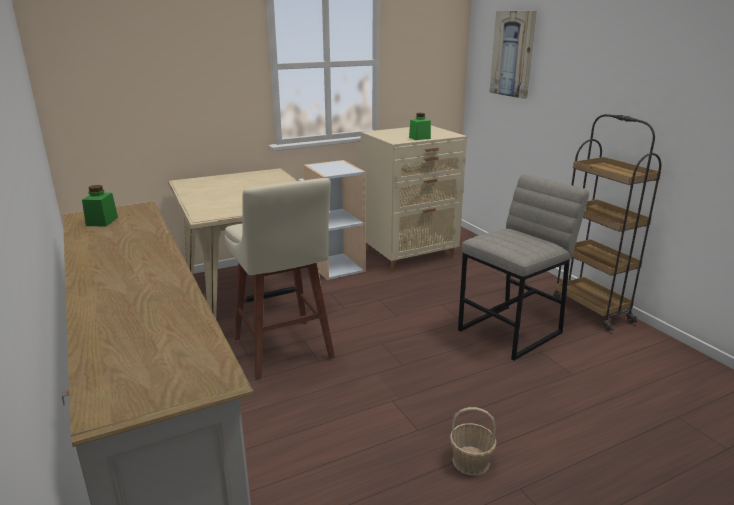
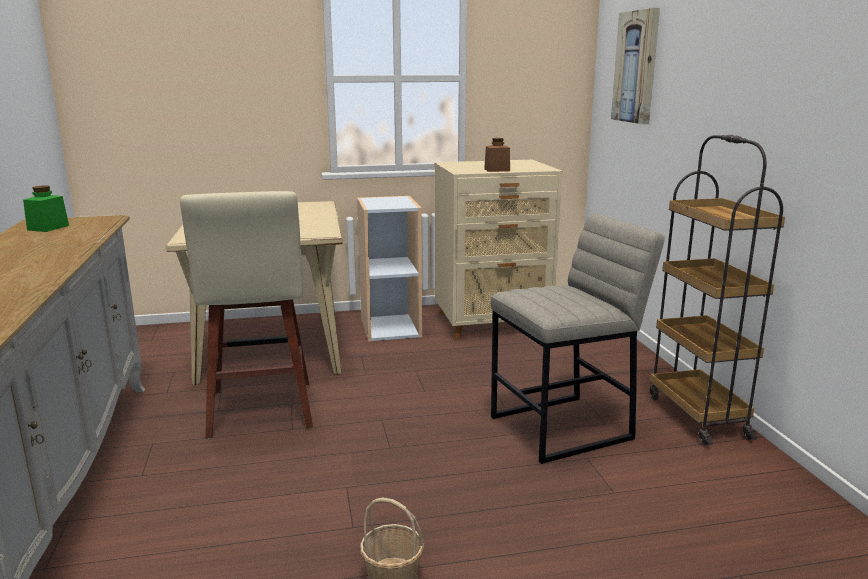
camera: 15 degrees right, 5 degrees down
(419, 138) = (497, 170): green jar -> brown jar

